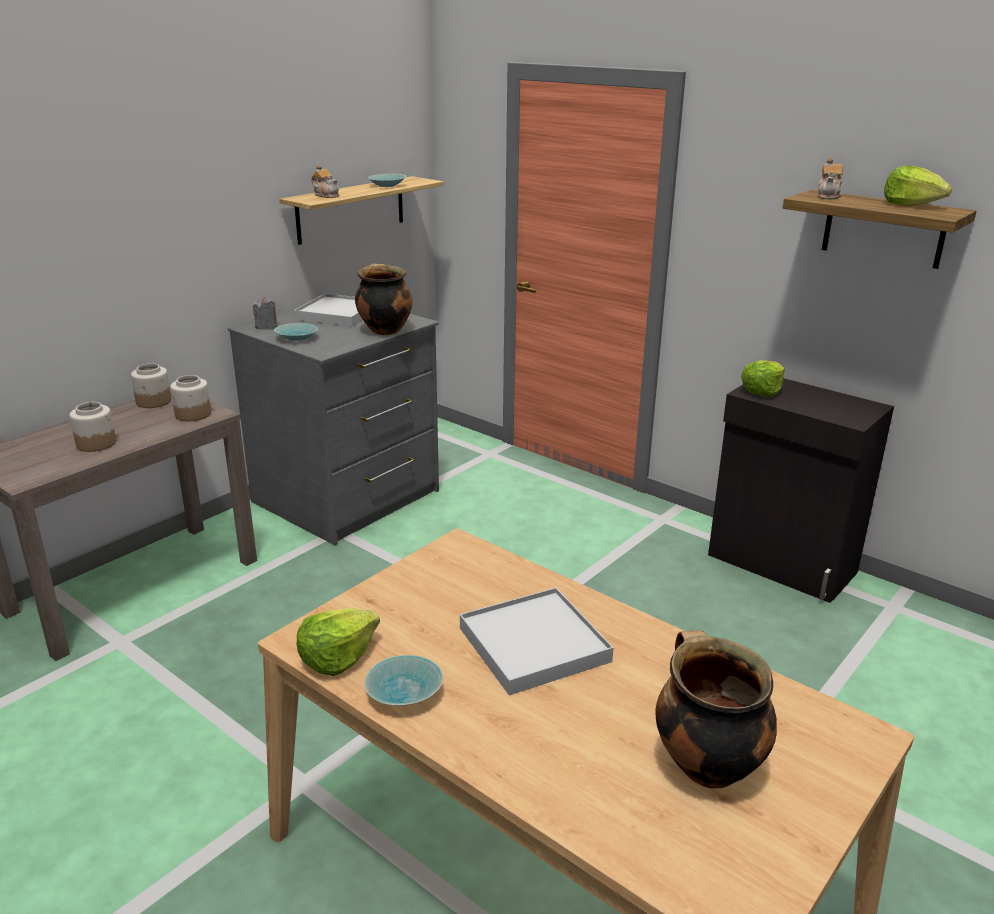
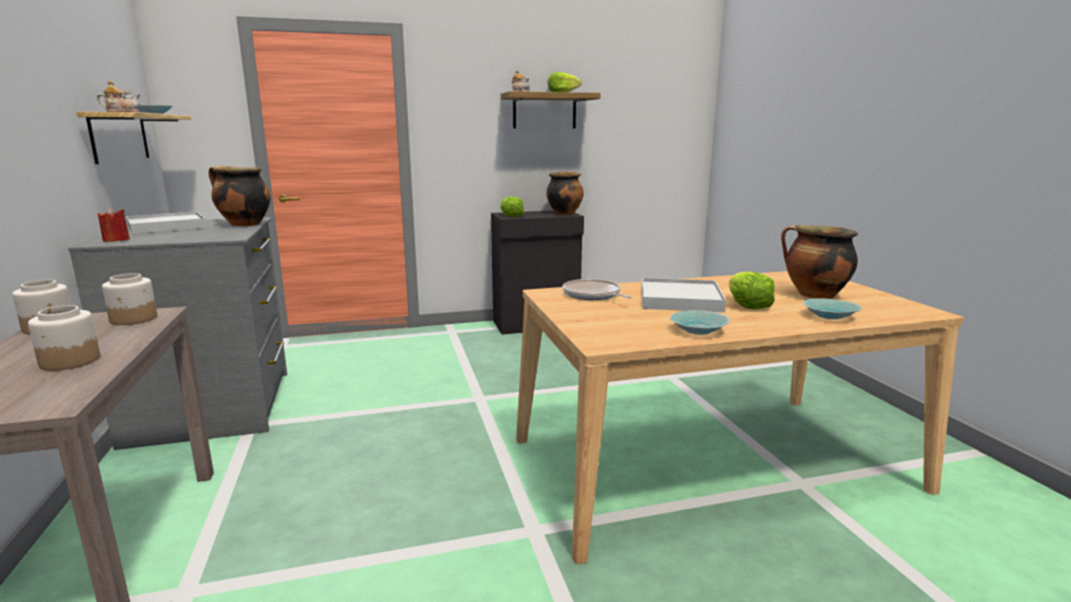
camera: 55 degrees left, 10 degrees down
(266, 327) = (116, 240): grey candle -> red candle
(295, 338) = (175, 238): turquoise bowl -> turquoise bowl (828, 316)
(337, 657) = (637, 338): lettuce -> lettuce (747, 305)
(481, 578) = (593, 295): none -> frying pan
(856, 413) = (564, 213): none -> cooking pot

